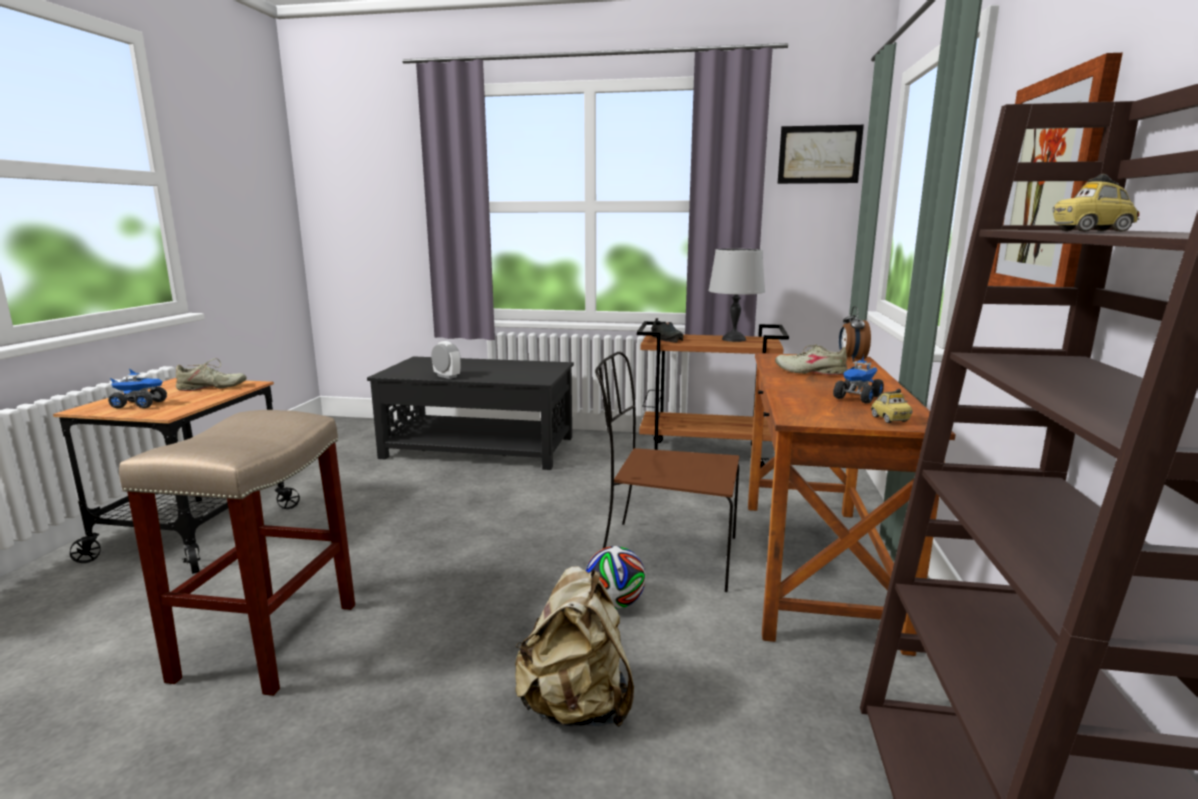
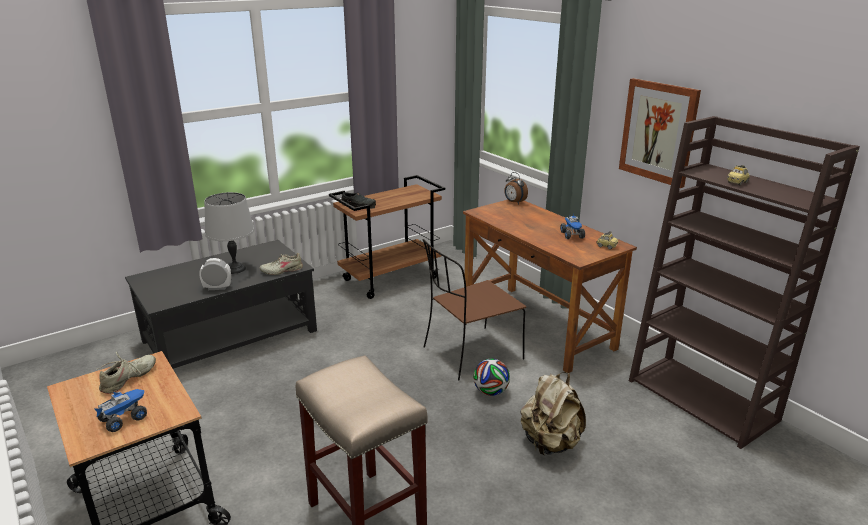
camera: 45 degrees left, 10 degrees up
(734, 339) = (399, 194): grey table lamp -> grey table lamp (235, 269)
(811, 372) = (520, 221): beige shoe -> beige shoe (282, 270)
(819, 154) = (420, 51): picture -> none

